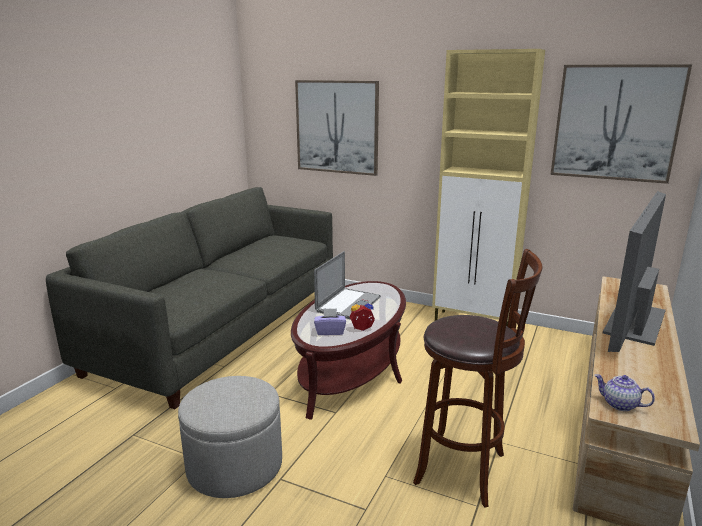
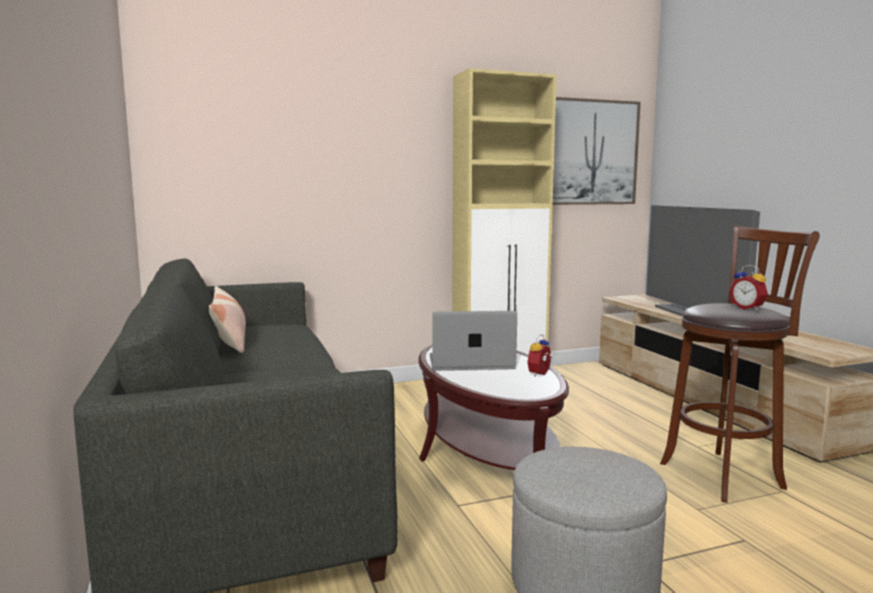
camera: 45 degrees left, 10 degrees down
(248, 247) = (229, 341): none -> pillow
(330, 331) = (521, 385): purple tissue box -> none
(337, 127) = (301, 165): picture -> none
(348, 304) = (471, 362): laptop -> laptop turned 75 degrees counterclockwise
(476, 333) = (748, 308): none -> alarm clock
(619, 404) = (820, 349): teapot -> none

